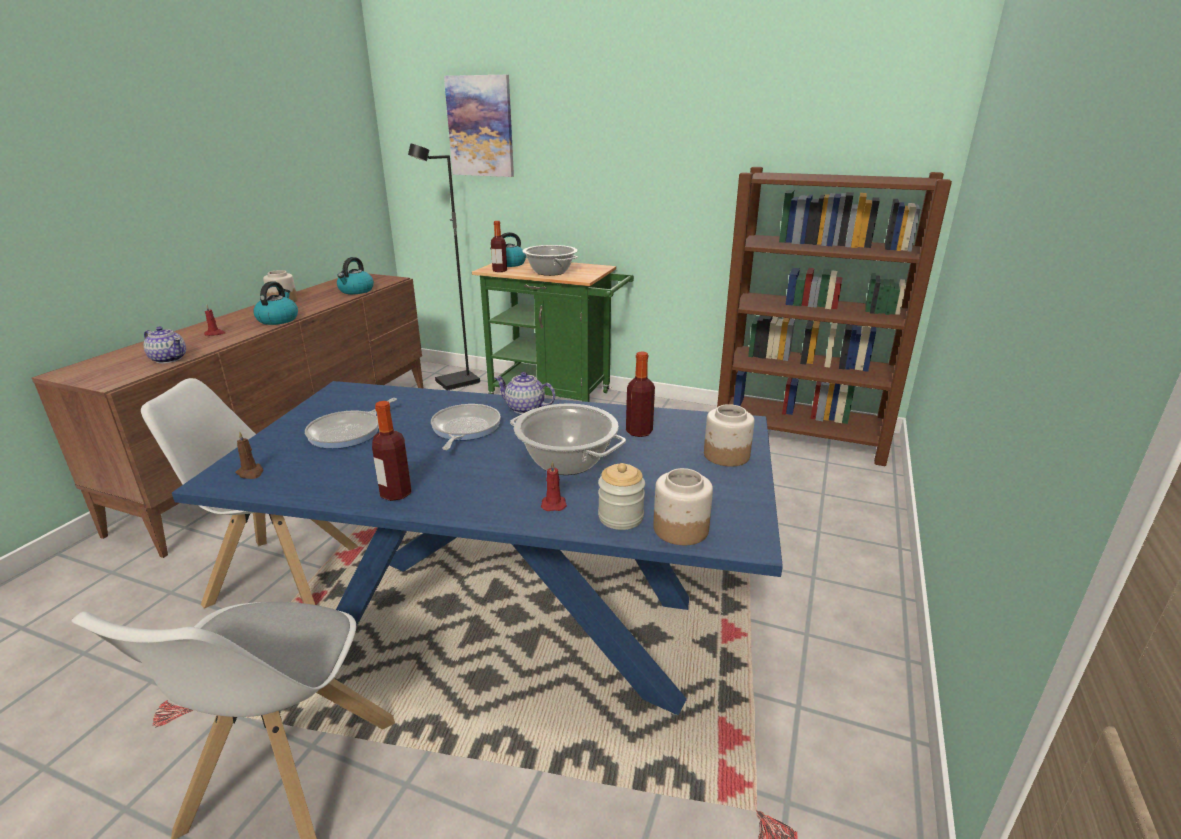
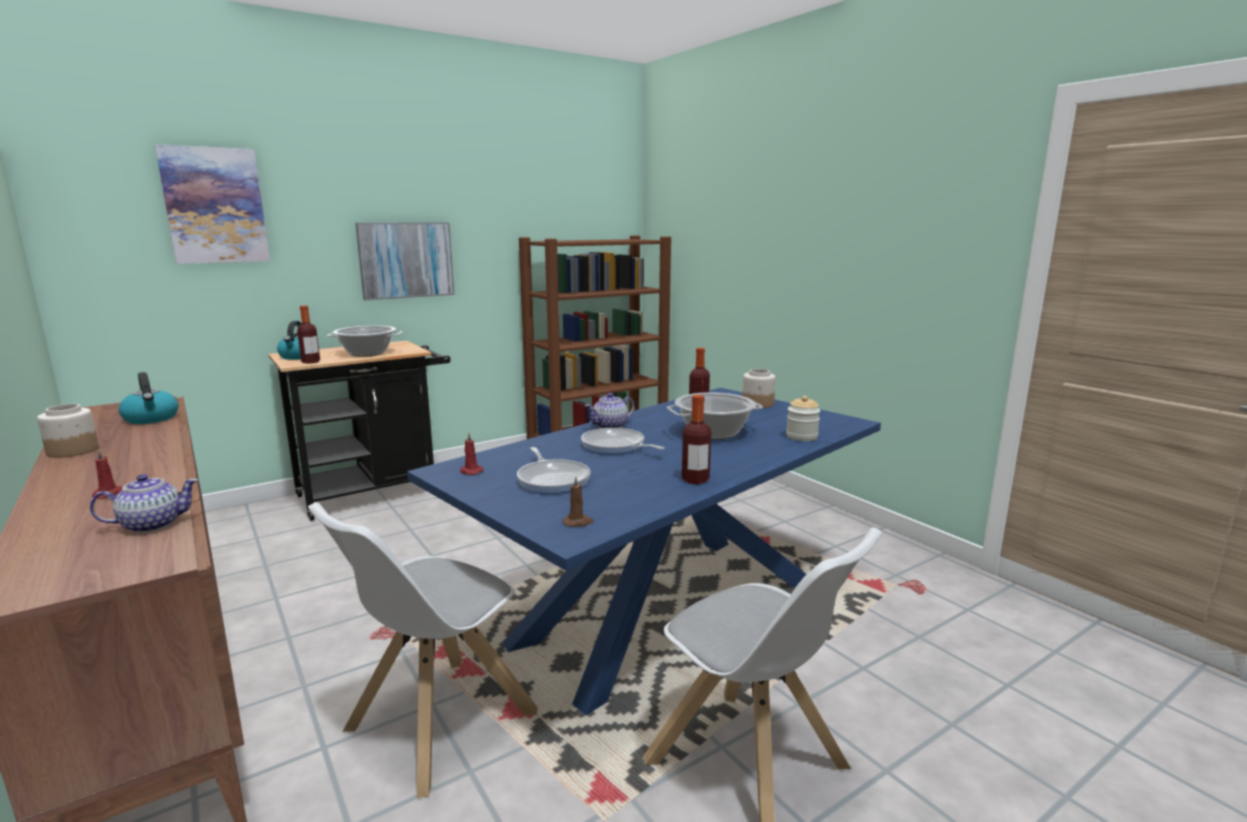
camera: 55 degrees left, 10 degrees down
(278, 319) = (153, 460): kettle -> none
(457, 383) = (233, 525): black floor lamp -> none
(553, 504) = (767, 446): red candle -> red candle (470, 471)
(557, 397) = (376, 492): green cart -> black cart
(625, 184) = (406, 260): none -> picture
(680, 529) = (828, 429): jar -> none

